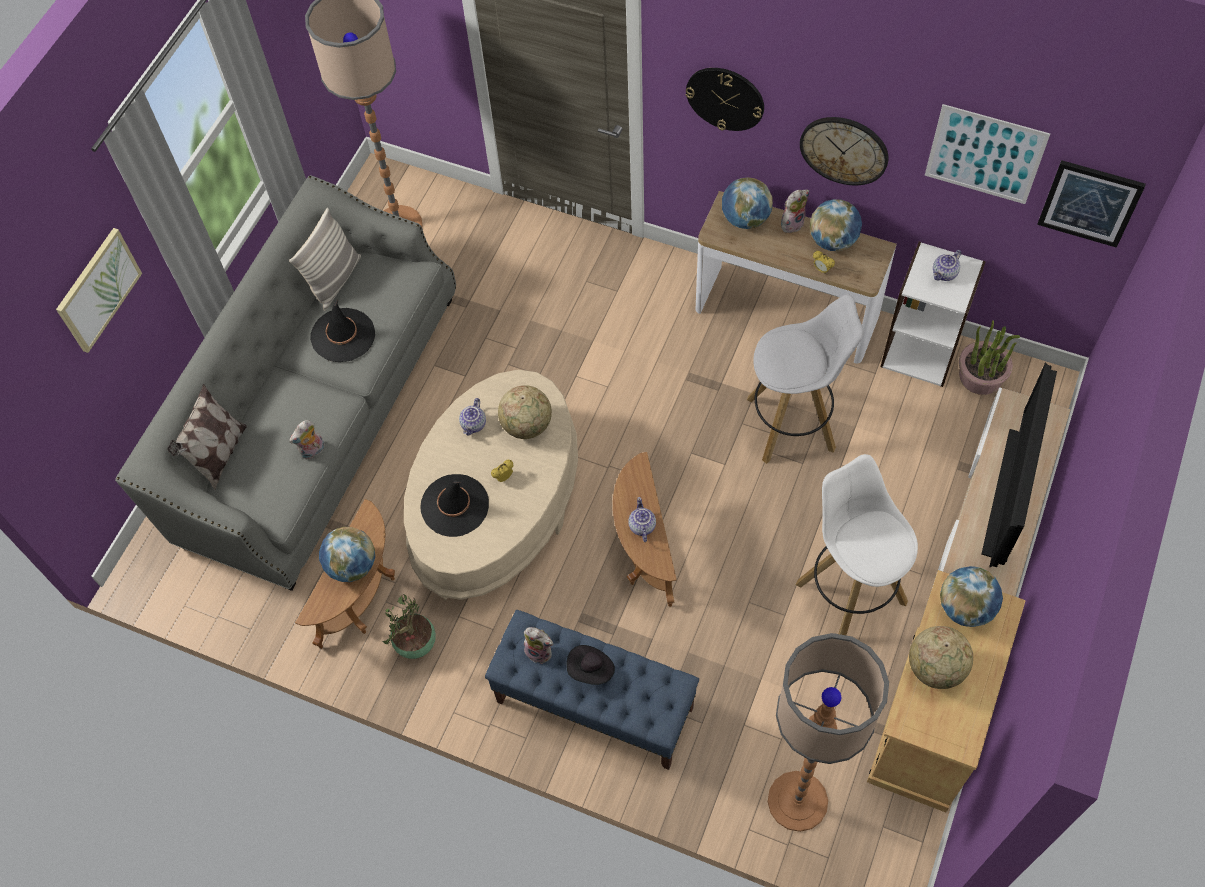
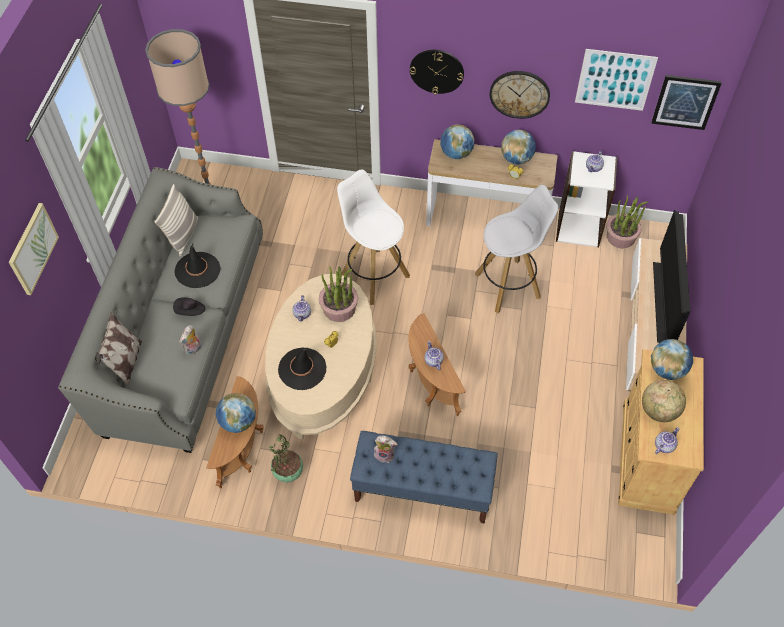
camera: 15 degrees left, 5 degrees down
(527, 425) = (339, 308): globe -> potted plant
(591, 670) = (423, 460): black hat -> black hat (190, 311)
(792, 222) = (487, 152): plush toy -> none
(797, 801) = (576, 526): floor lamp -> none
(849, 591) = (574, 385): white stool -> white stool (373, 275)
(928, 721) = (664, 445): none -> teapot

